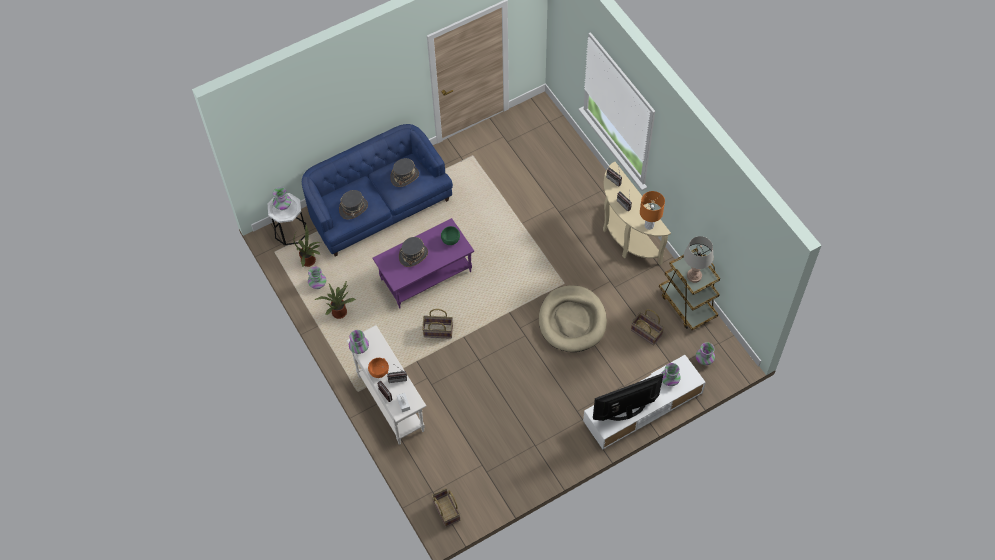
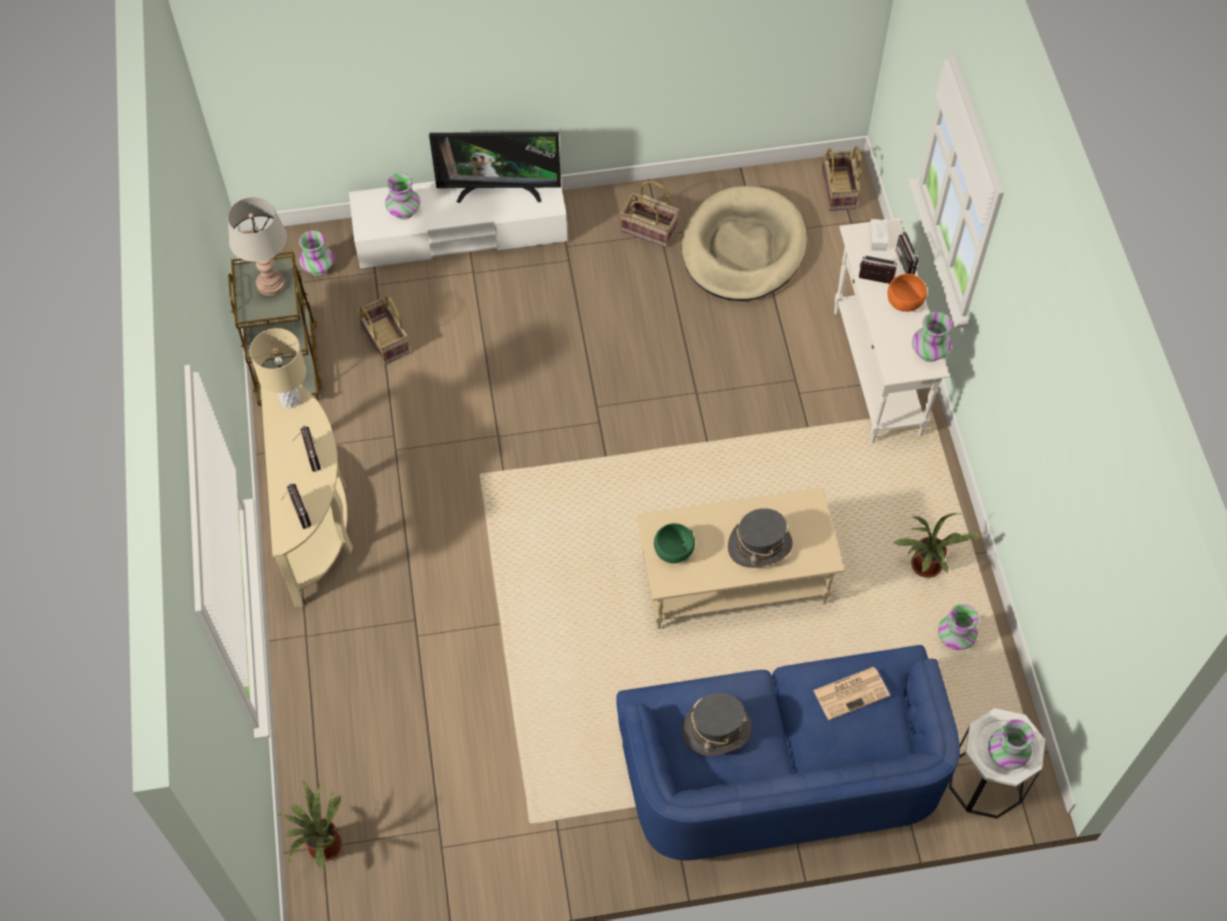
camera: 160 degrees left, 0 degrees up
(310, 261) = (960, 695): potted plant -> potted plant (321, 844)
(353, 208) = (852, 692): grey hat -> newspaper
(426, 275) = (733, 582): purple coffee table -> beige coffee table
(438, 331) = (750, 465): basket -> basket (649, 229)
(572, 320) = (501, 403): beige dog bed -> beige dog bed (743, 248)
(649, 225) = (290, 400): orange table lamp -> beige table lamp

